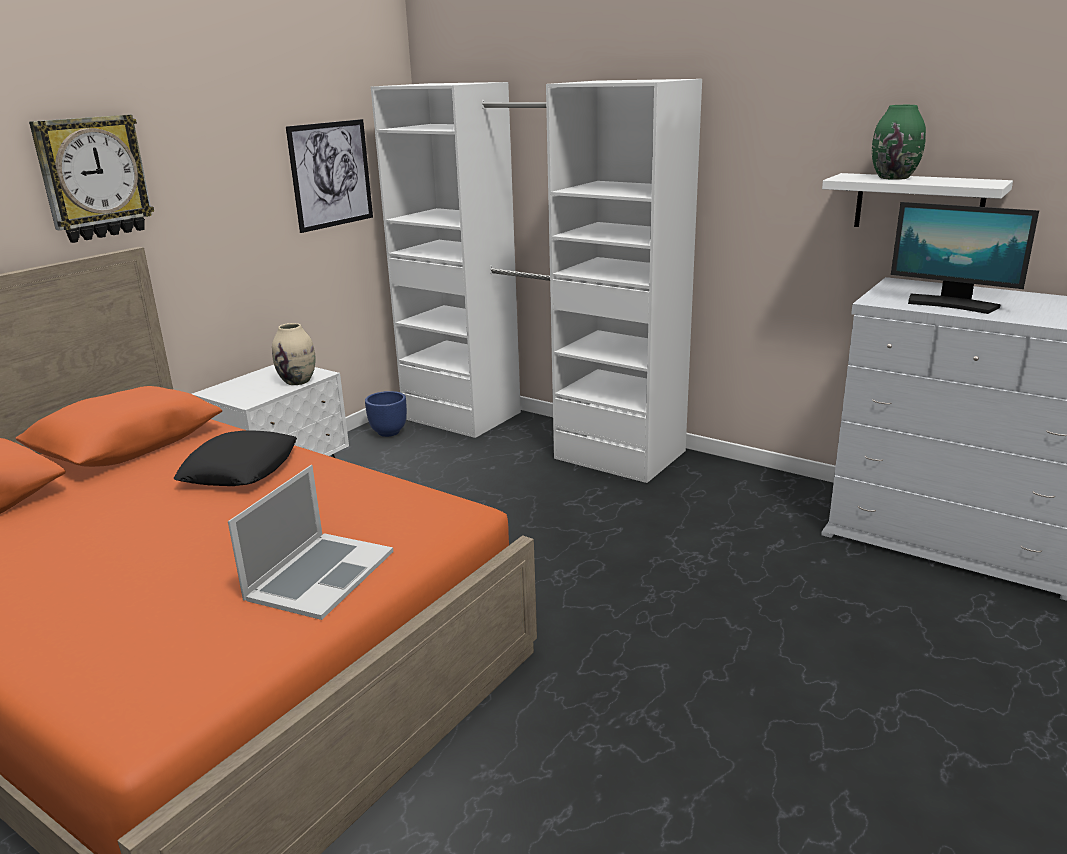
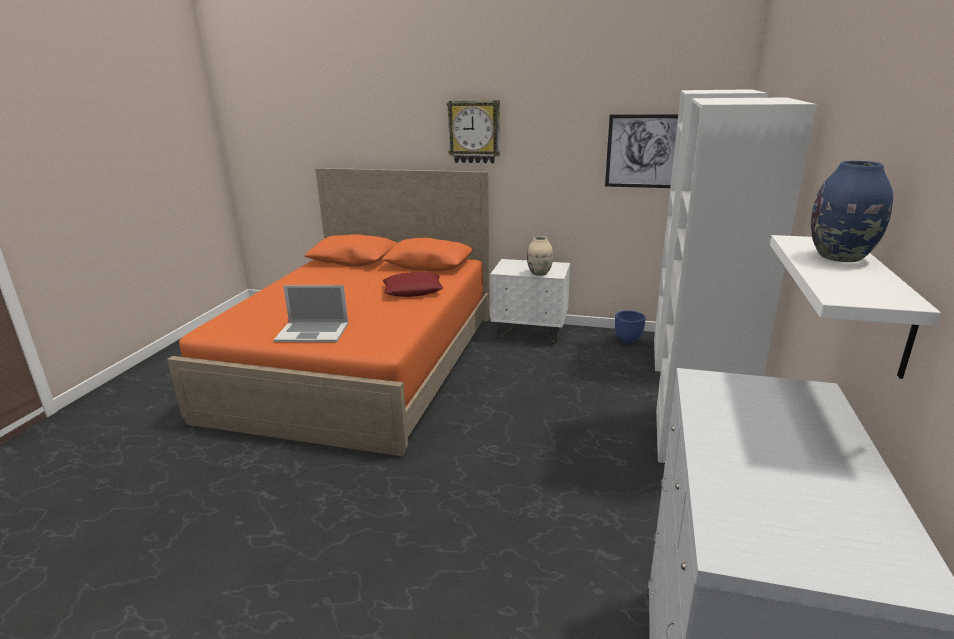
camera: 70 degrees right, 0 degrees up
(240, 469) = (413, 290): black pillow -> red pillow
(894, 177) = (841, 257): green vase -> blue vase
(951, 304) = (738, 423): monitor -> none

